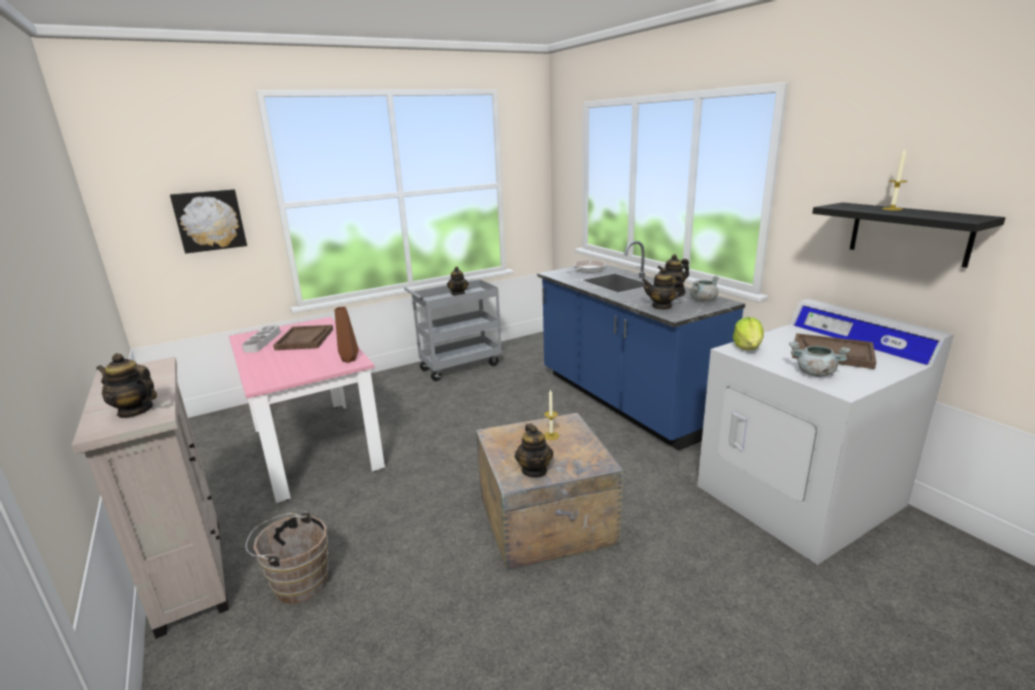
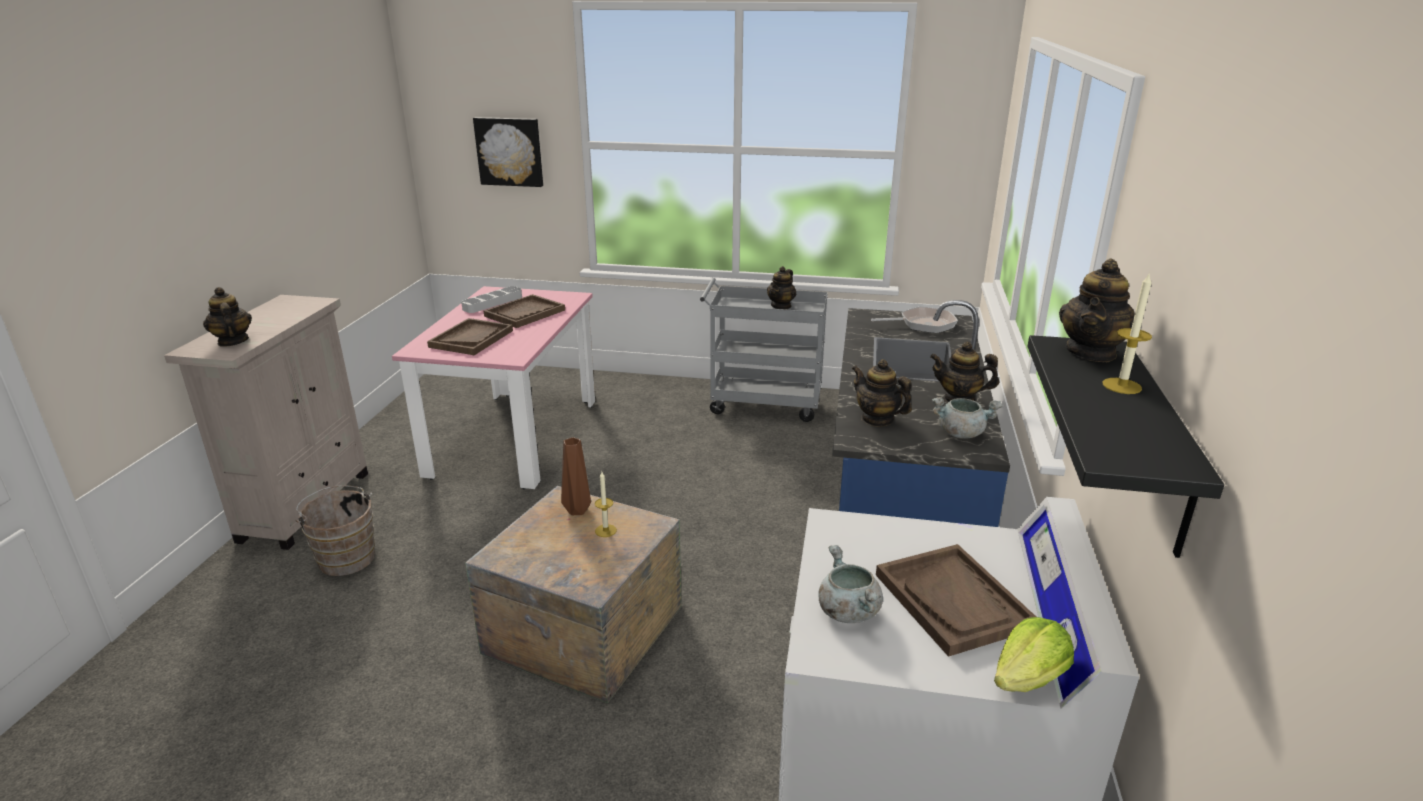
camera: 40 degrees right, 5 degrees up
(295, 364) = (471, 339): none -> brown tray
(348, 360) = (513, 352): brown vase -> brown vase (577, 510)
(534, 470) = (526, 557): teapot -> teapot (1091, 352)
(747, 348) = (857, 531): lettuce -> lettuce (1028, 679)

